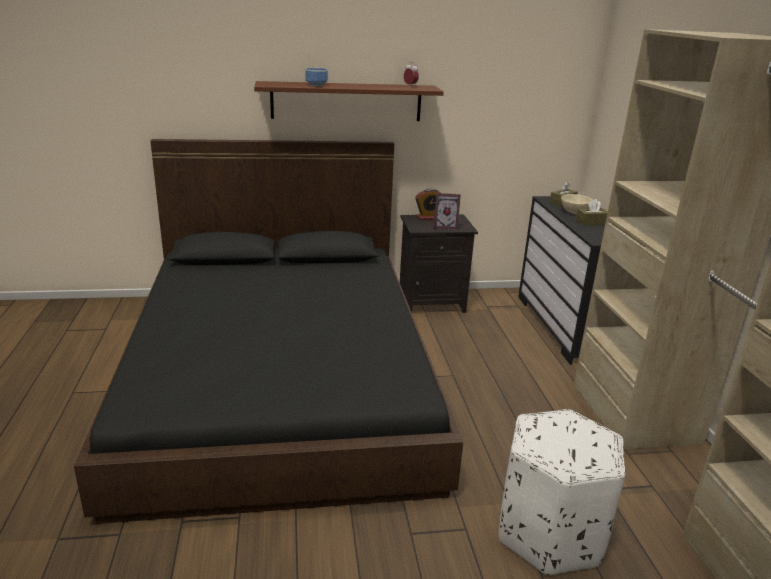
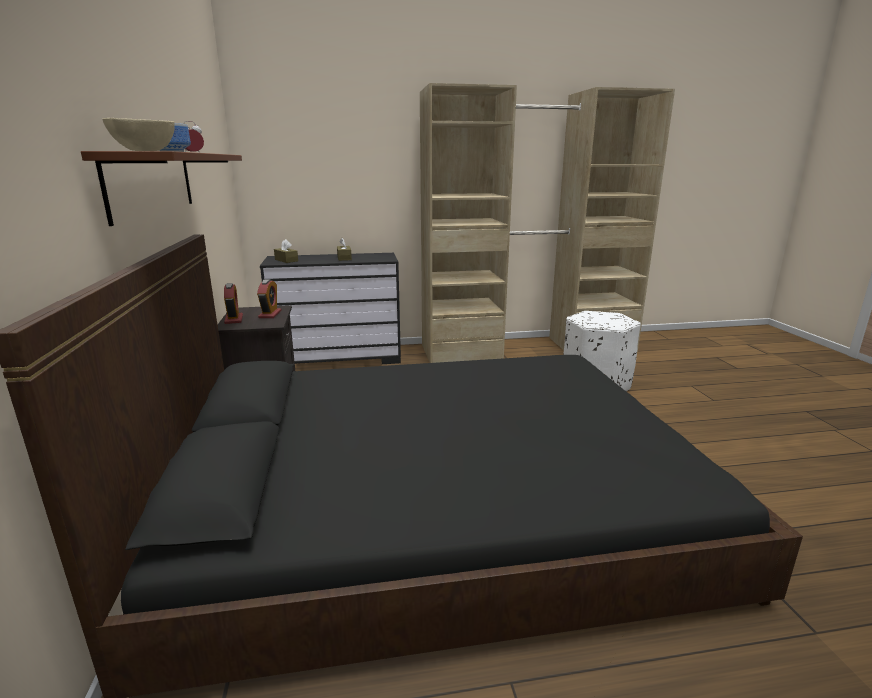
camera: 90 degrees left, 5 degrees down
(445, 226) = (270, 314): picture frame -> alarm clock
(574, 212) = (315, 259): beige bowl -> beige bowl (144, 151)

